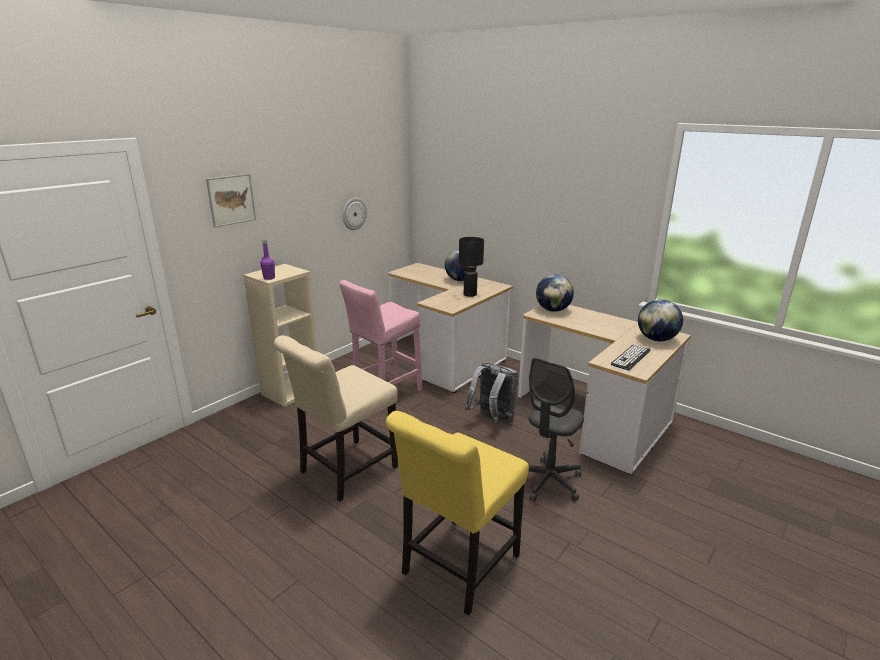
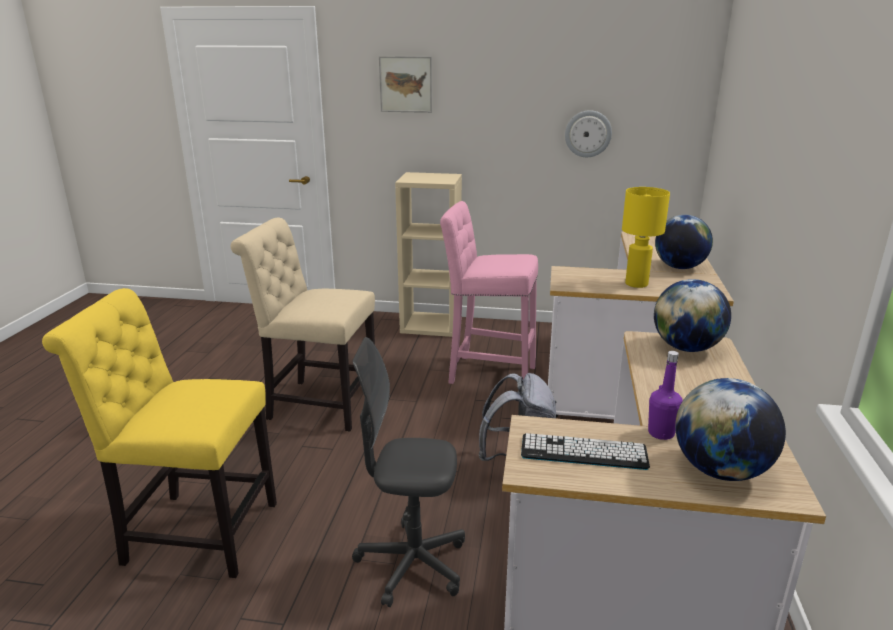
camera: 60 degrees right, 0 degrees up
(269, 278) = (408, 179): purple bottle -> purple bottle (661, 433)
(470, 294) = (637, 284): black table lamp -> yellow table lamp

